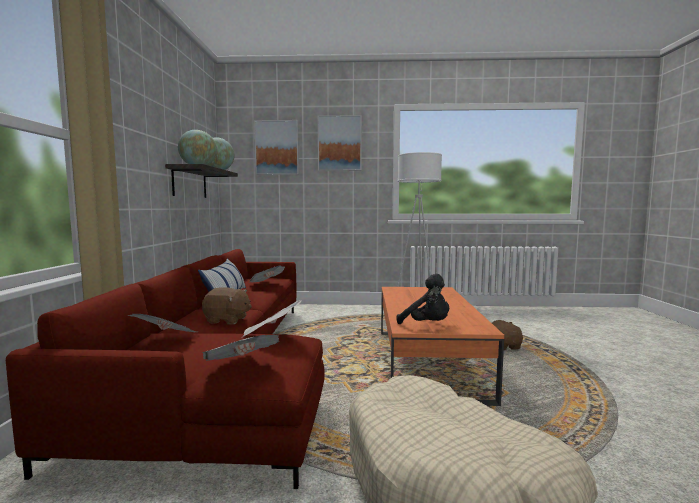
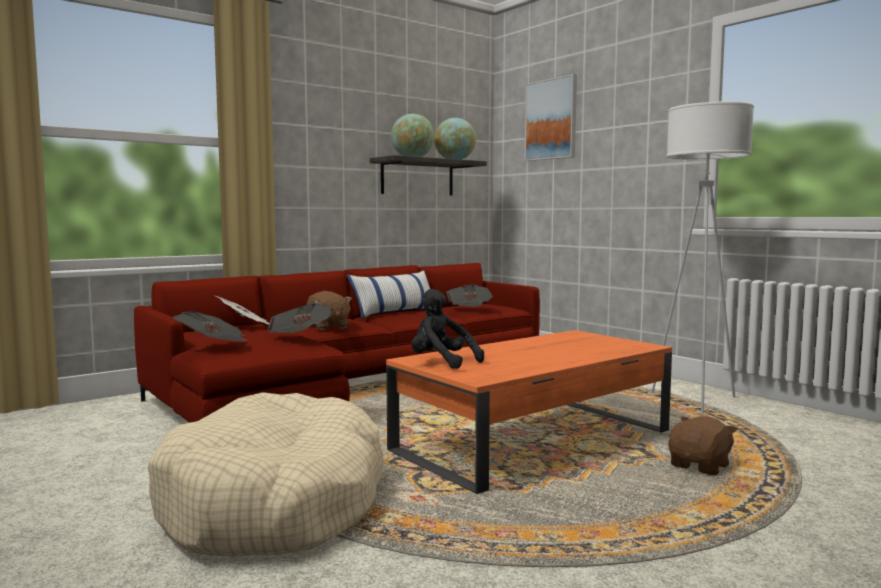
camera: 50 degrees right, 0 degrees up
(339, 143) = (628, 101): picture -> none
(427, 325) = (441, 363): black plush toy -> black plush toy turned 120 degrees clockwise

